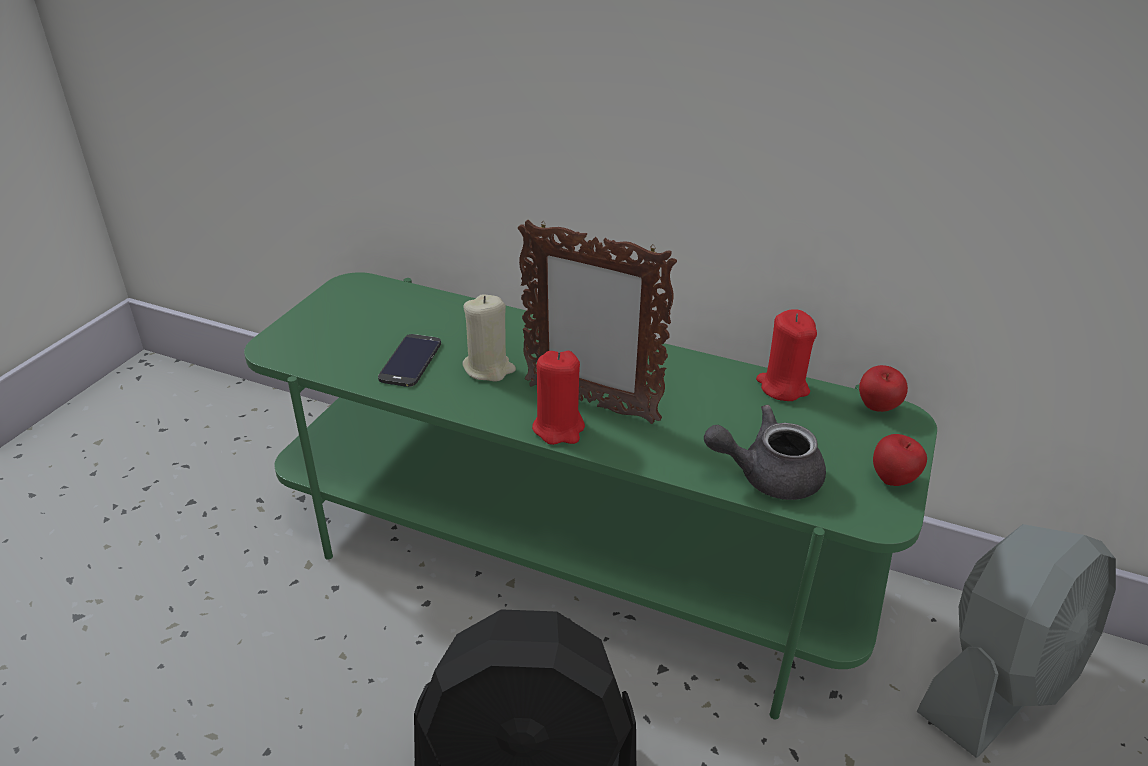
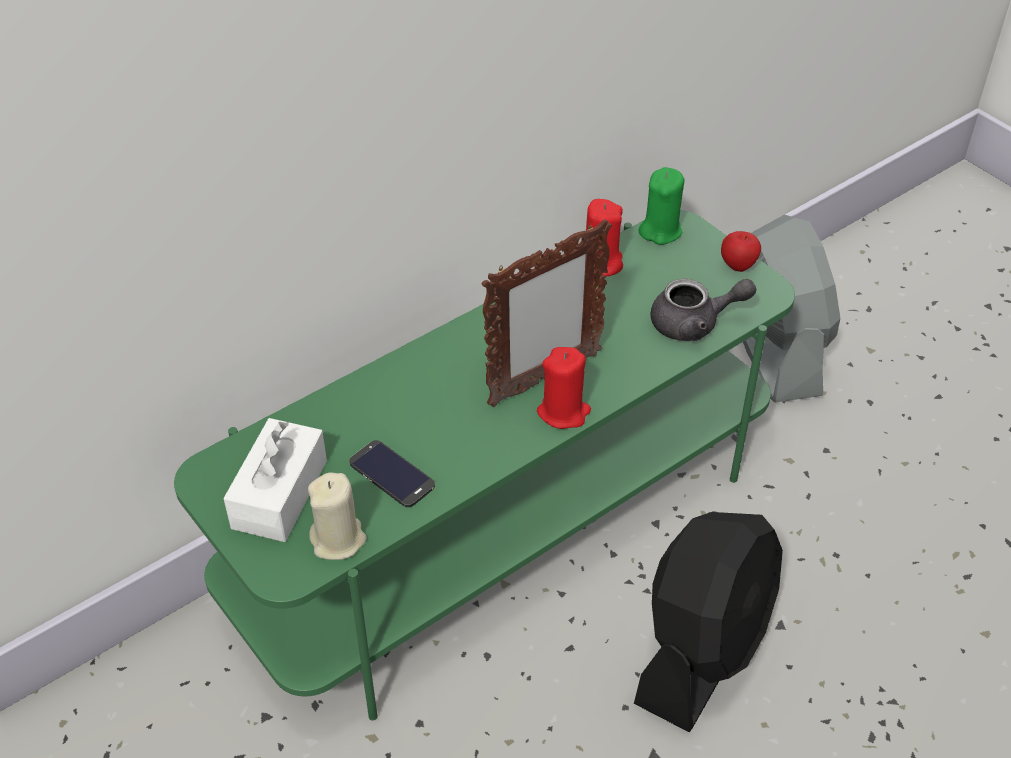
camera: 60 degrees left, 10 degrees up
(354, 319) = (279, 494): none -> white tissue box
(488, 368) = (445, 424): beige candle -> beige candle (338, 540)
(767, 475) = (694, 324): grey teapot -> grey teapot turned 120 degrees counterclockwise
(877, 409) = (660, 231): apple -> green candle

